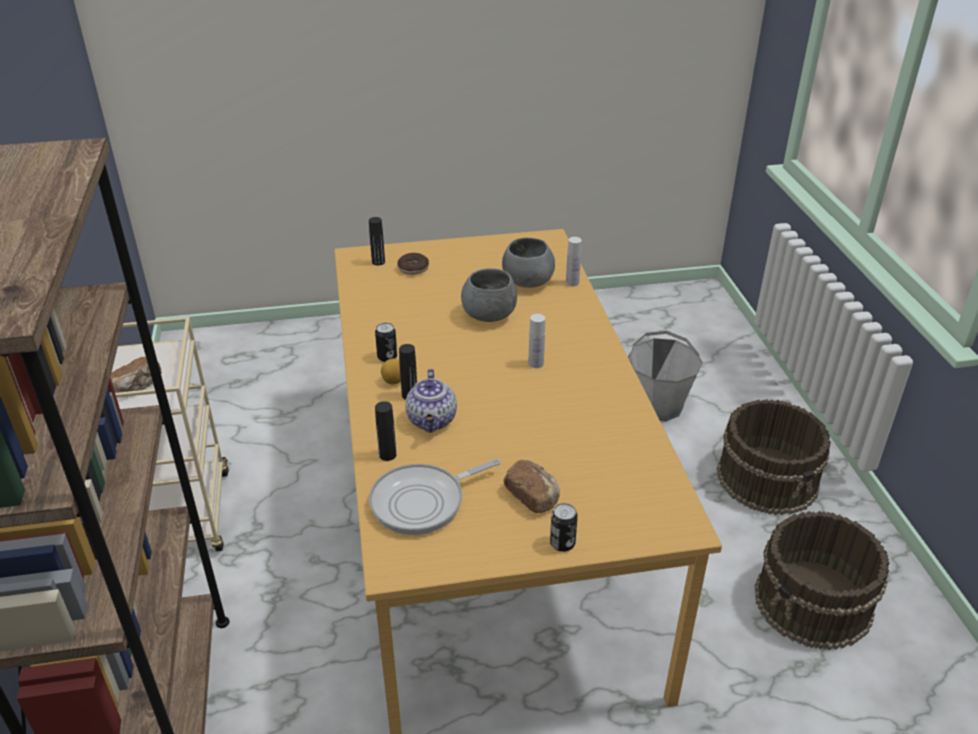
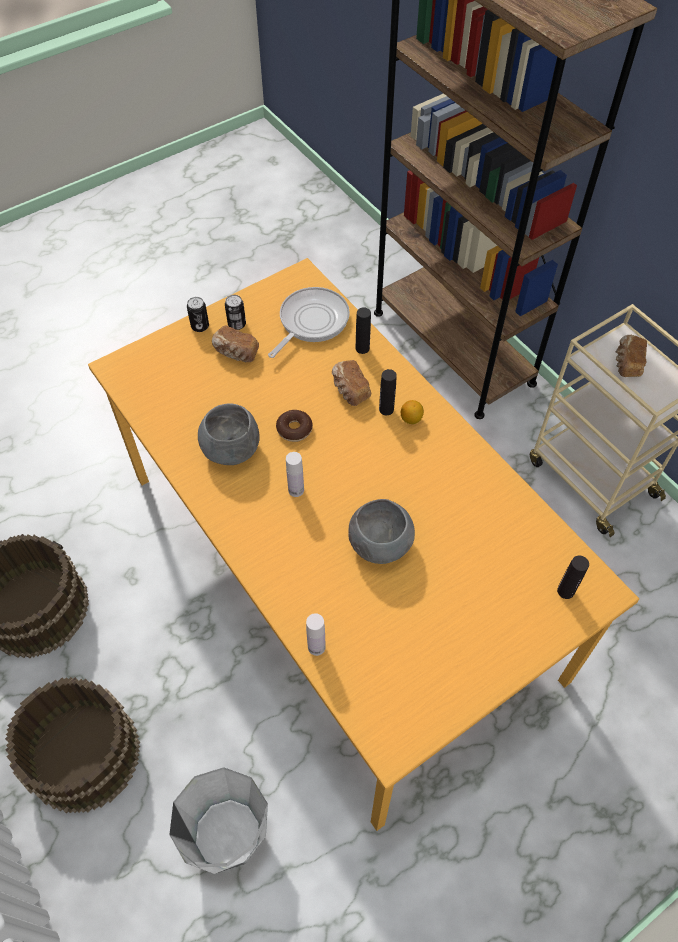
camera: 155 degrees right, 20 degrees up
(387, 357) = (438, 444): can -> can (237, 324)
(413, 268) = (517, 595): donut -> donut (294, 429)
(432, 421) = (349, 390): teapot -> bread
(527, 282) = (370, 625): grey bowl -> grey bowl (231, 450)

